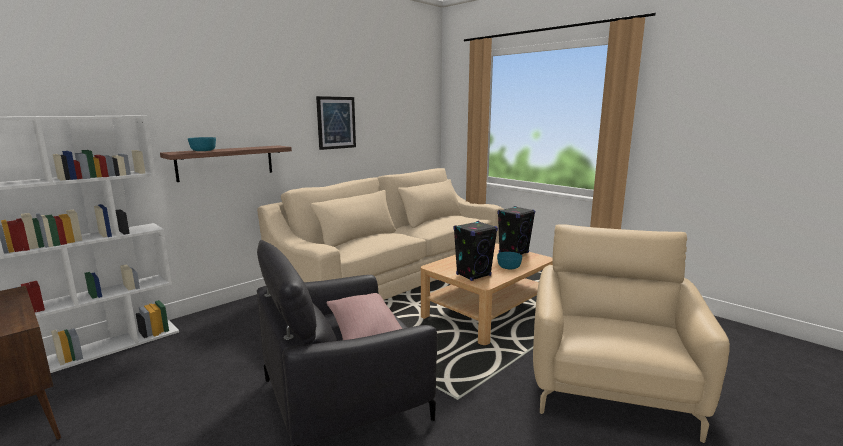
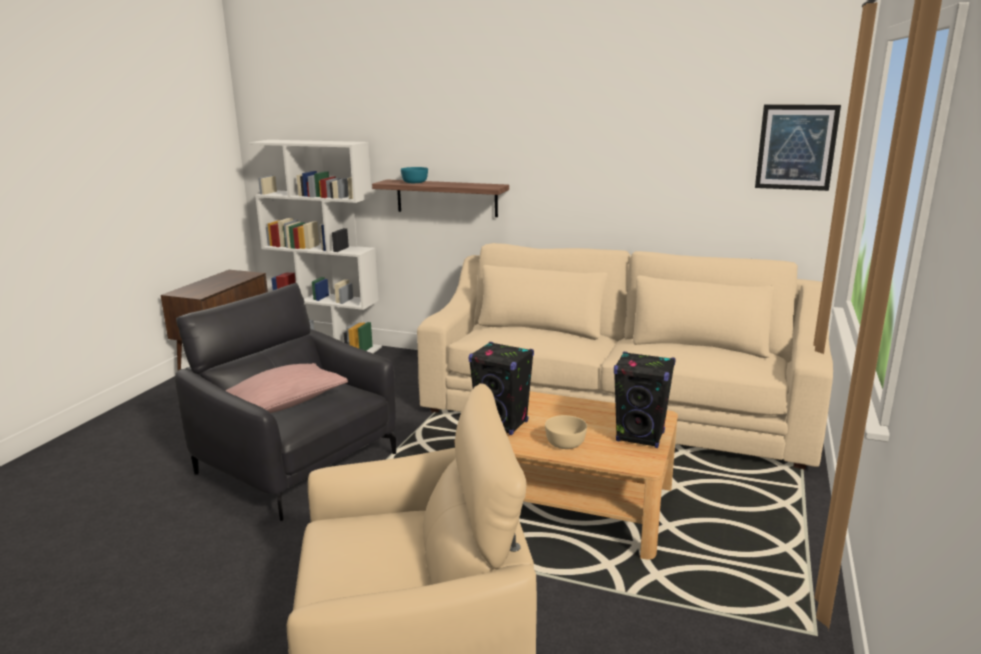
camera: 65 degrees right, 5 degrees up
(336, 122) = (598, 160): picture -> picture (796, 147)
(509, 267) = (566, 443): turquoise bowl -> beige bowl

